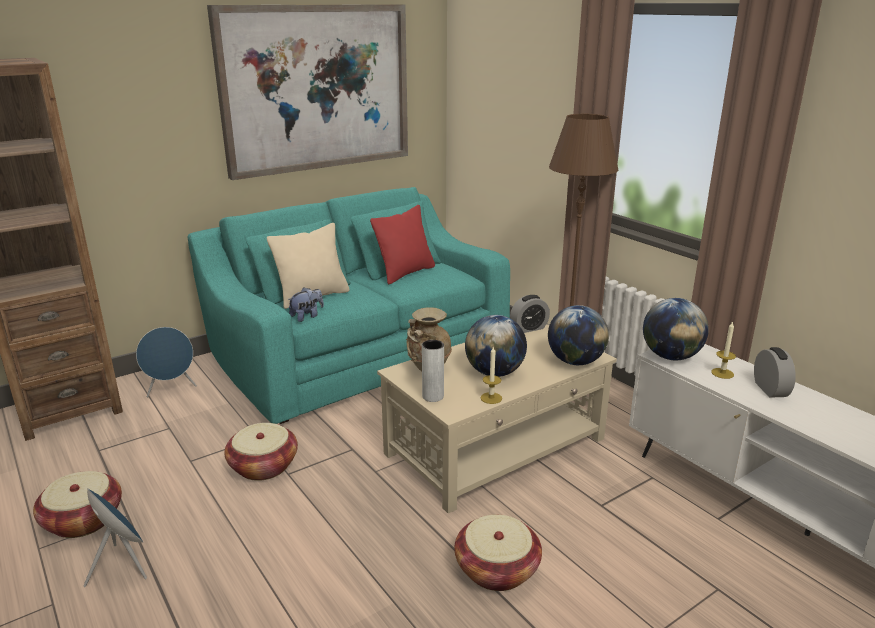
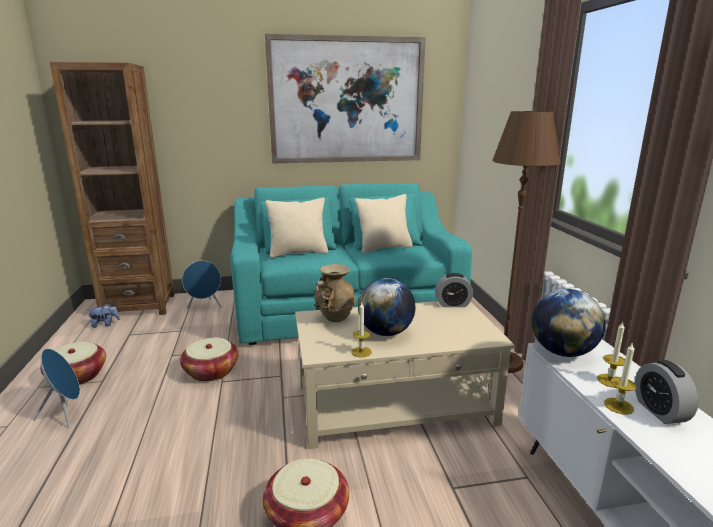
camera: 25 degrees right, 5 degrees down
(307, 316) = (280, 264): plush toy -> plush toy (105, 324)
(405, 273) = (384, 248): red pillow -> beige pillow
(433, 396) = (315, 339): grey vase -> none
(575, 361) = (469, 339): globe -> none
(742, 392) = (618, 406): none -> candle
(770, 389) = (660, 411): alarm clock -> alarm clock turned 150 degrees clockwise

